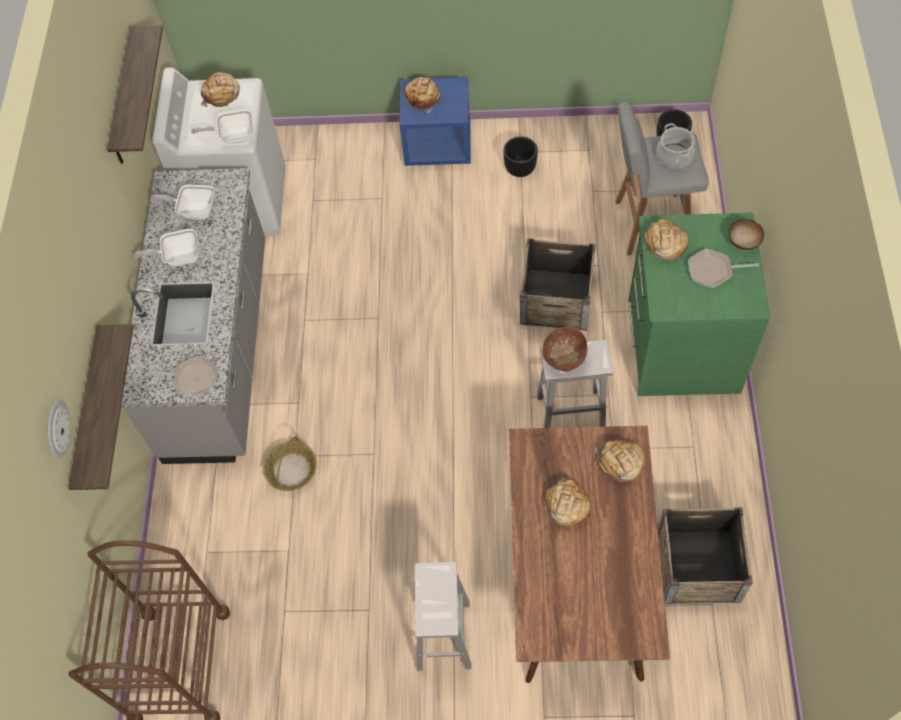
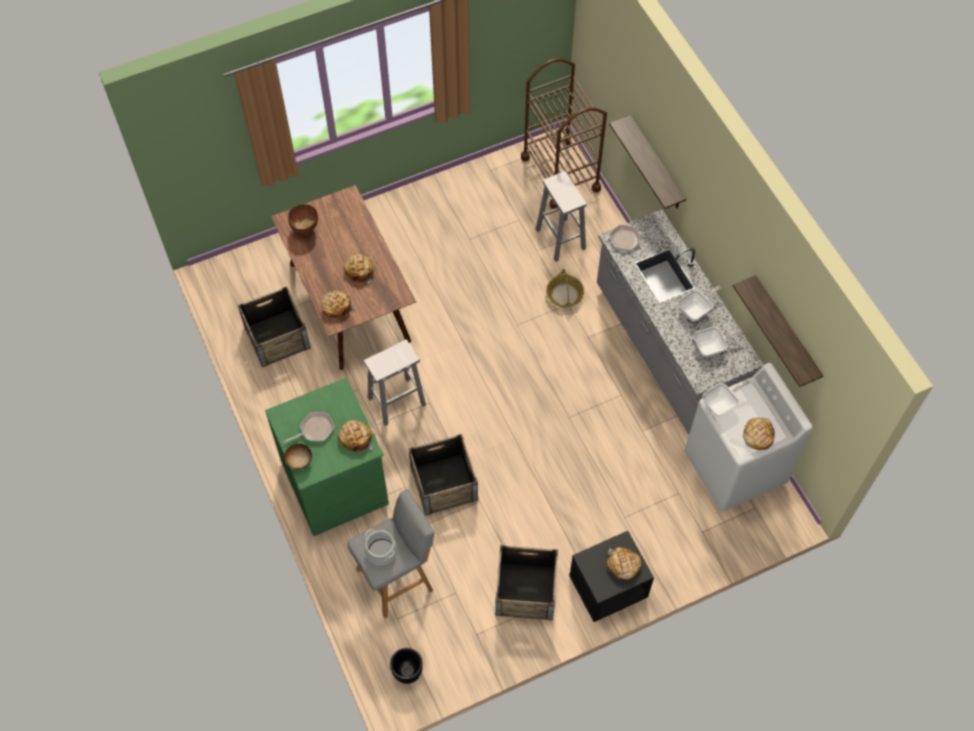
camera: 150 degrees right, 0 degrees up
(57, 429) = (645, 112): wall clock -> none
(438, 144) = (607, 588): blue nightstand -> black nightstand
(443, 634) = (418, 243): white stool -> white stool (561, 240)
(520, 169) = (525, 590): black planter -> crate
(564, 362) = (398, 354): brown bowl -> brown bowl (305, 229)

